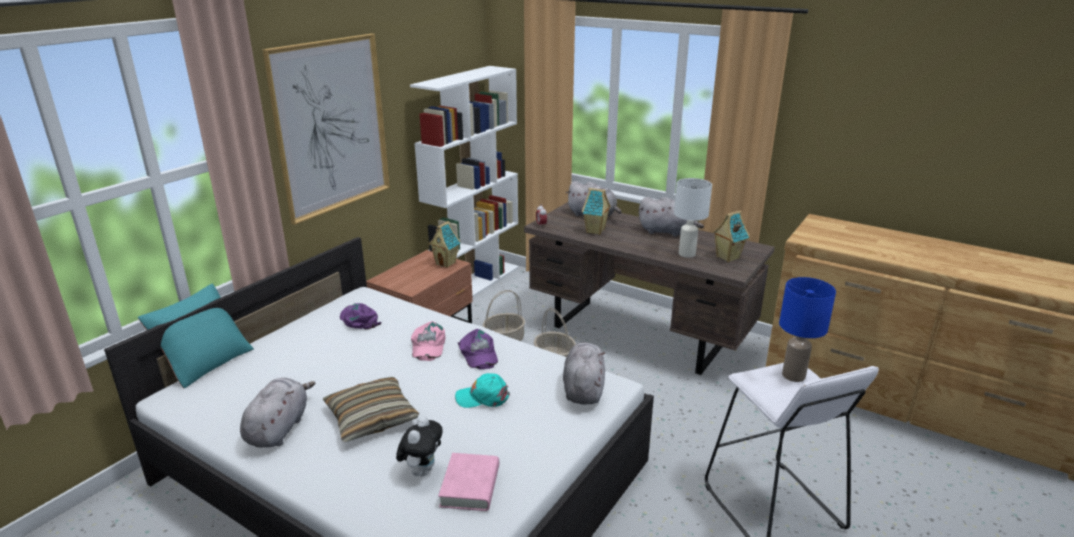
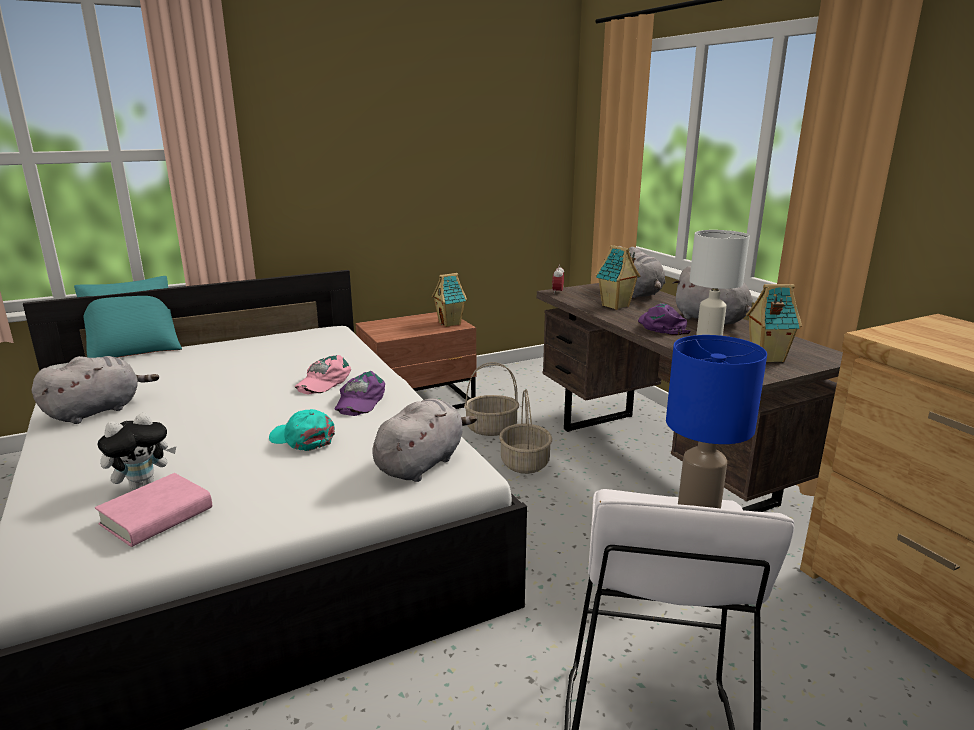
camera: 30 degrees right, 5 degrees down
(332, 126) = (339, 145): picture -> none
(359, 320) = (297, 347): purple cap -> purple cap (661, 326)
(372, 418) = (179, 426): pillow -> none
(474, 283) = (520, 370): white bookcase -> none

